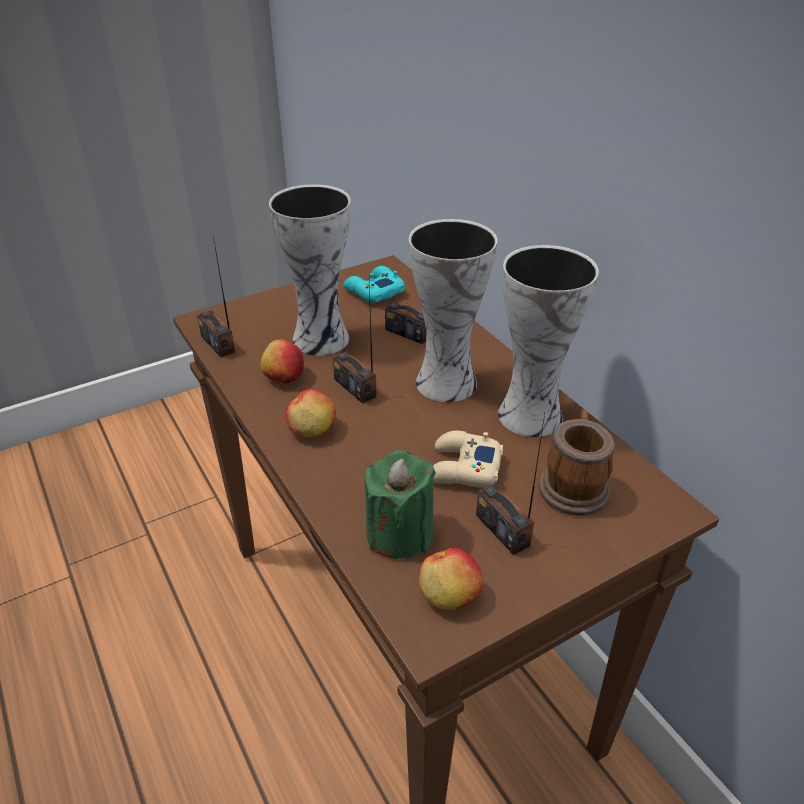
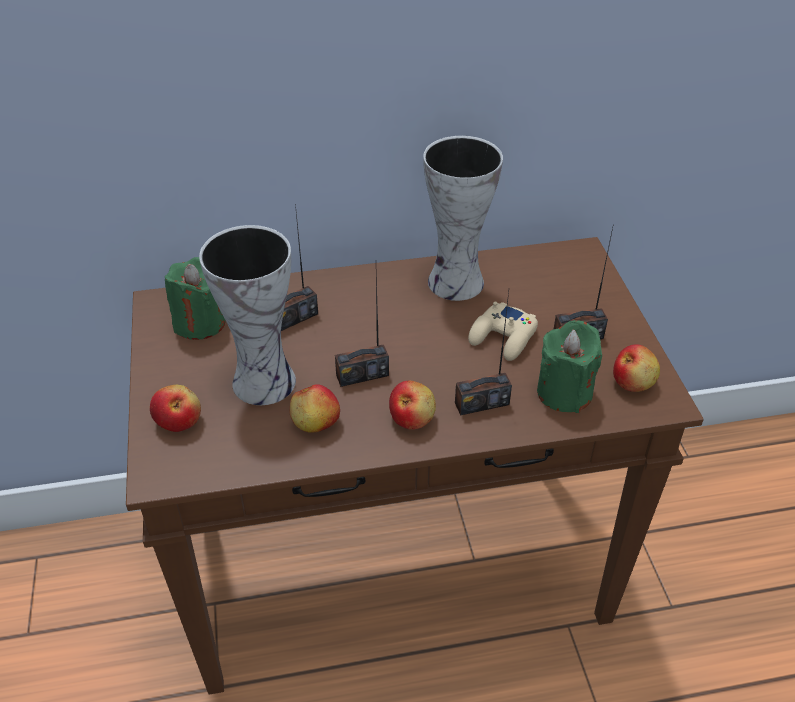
camera: 70 degrees left, 5 degrees up
(218, 344) = (219, 467): radio -> radio (481, 403)
(260, 313) = (179, 420): none -> apple
(374, 291) = (200, 323): turquoise game controller -> green candle
(445, 381) = (384, 315): vase -> none
(573, 485) = (543, 287): mug -> none

